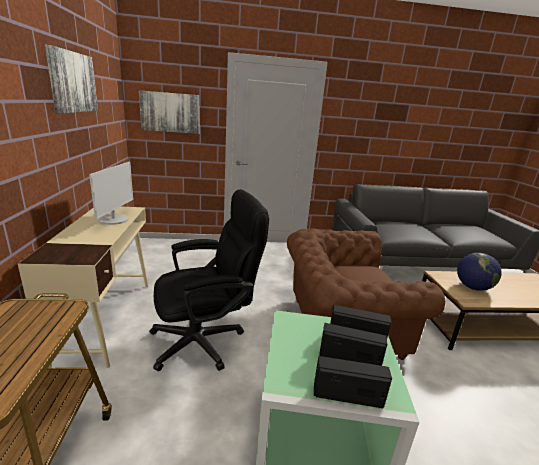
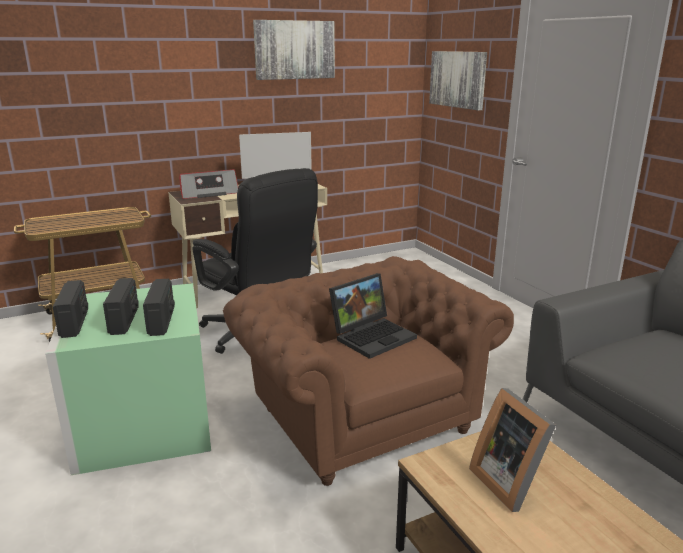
camera: 70 degrees right, 0 degrees up
(74, 246) = (208, 193): none -> radio
(352, 275) = (373, 335): none -> laptop
(472, 287) = (510, 481): globe -> picture frame

